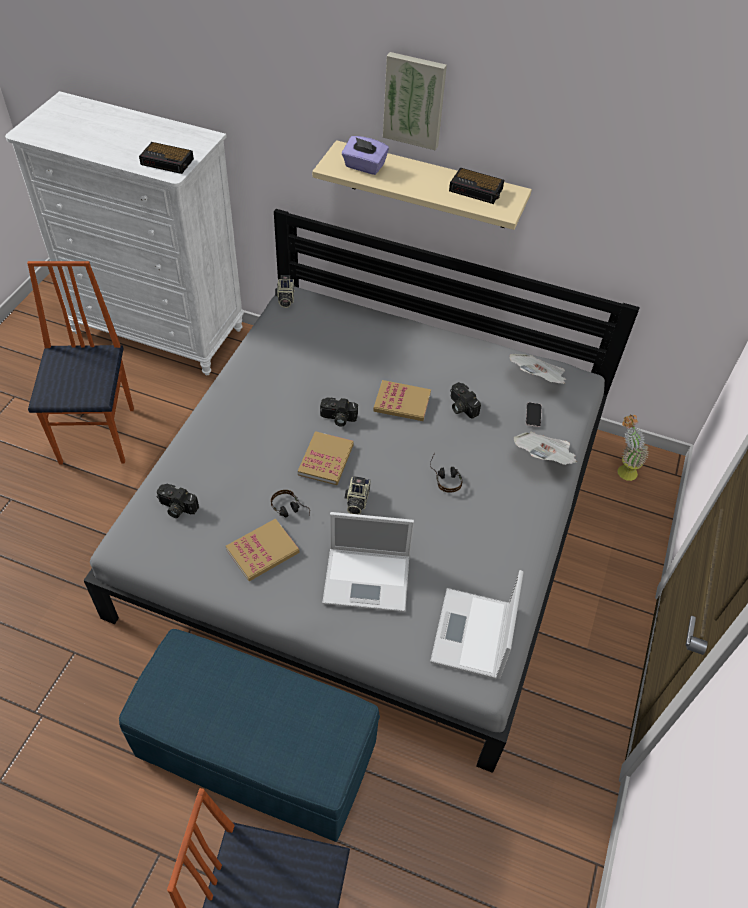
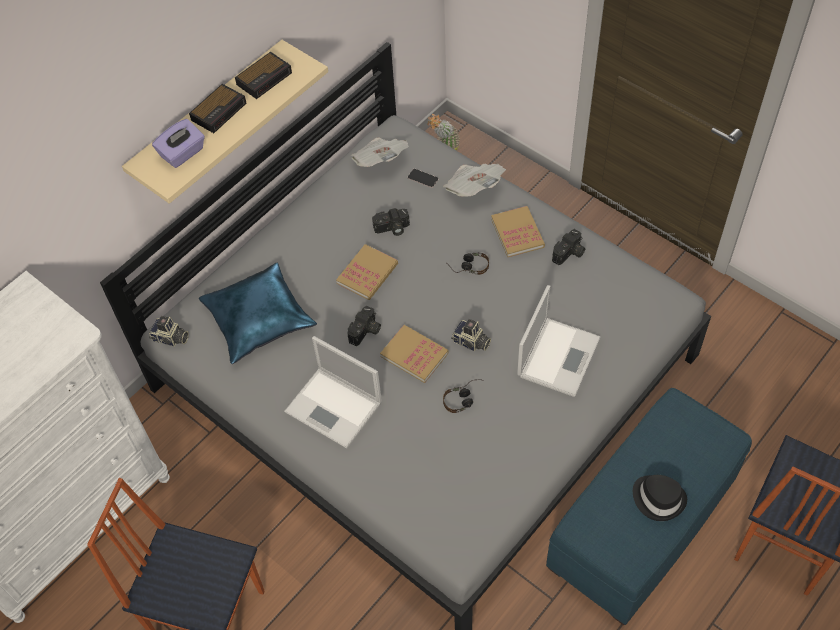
camera: 65 degrees left, 5 degrees up
(168, 162) = (54, 335): alarm clock -> alarm clock (219, 111)
(176, 508) = (428, 497): camera -> camera (569, 254)
(229, 718) = (659, 498): none -> black hat
(262, 551) = (503, 432): book -> book (517, 233)
(324, 345) = (259, 319): none -> blue pillow
(414, 100) = (172, 65): picture -> none
(472, 635) = (634, 297): laptop -> laptop (335, 408)

